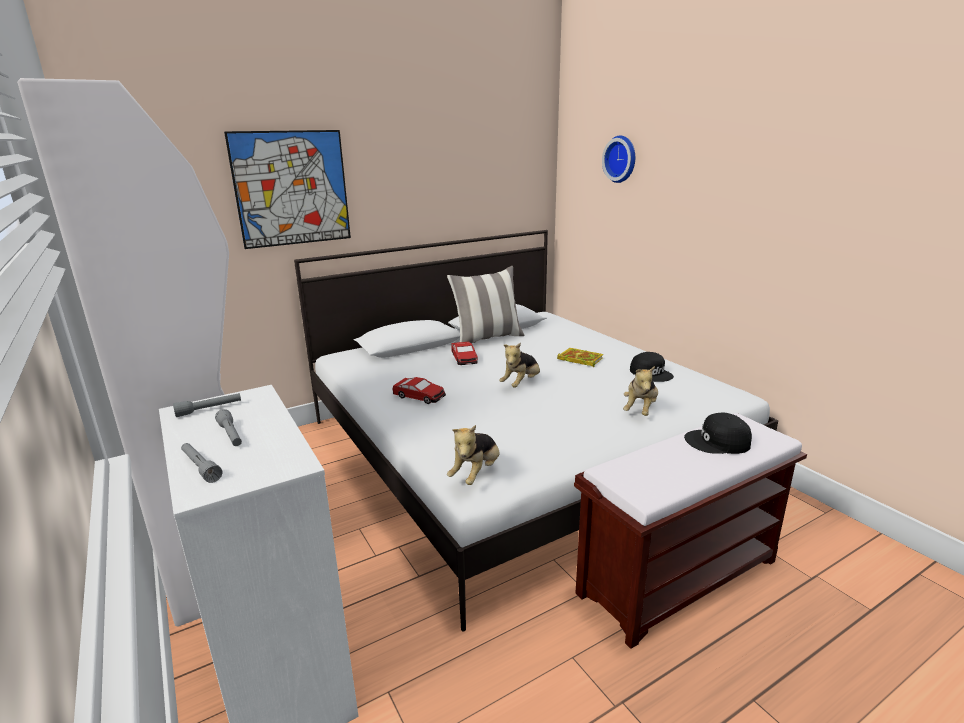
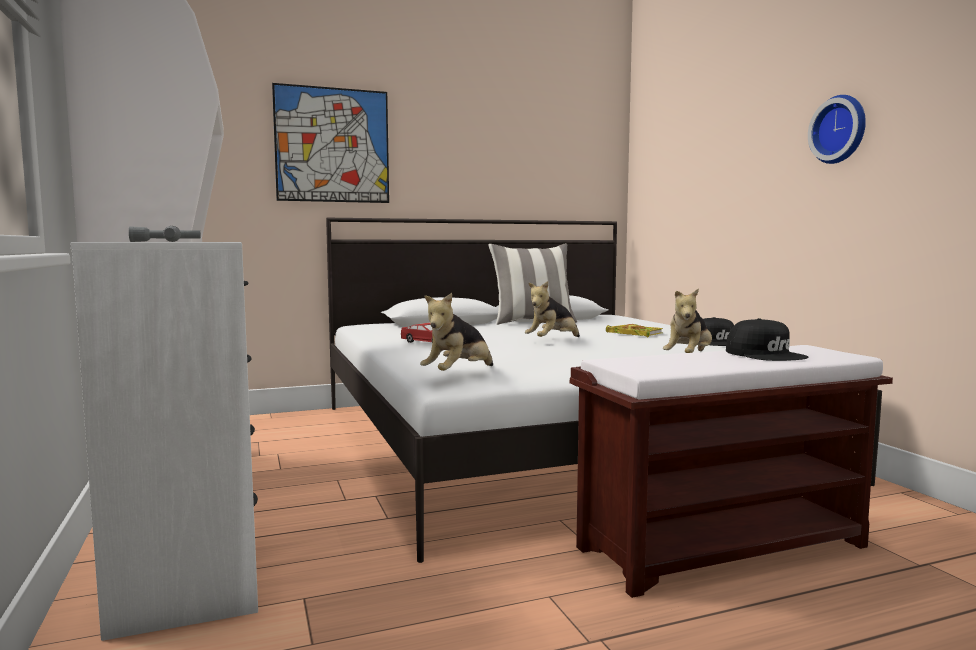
camera: 10 degrees right, 15 degrees down
(200, 467) = (123, 241): grey flashlight -> none
(464, 358) = (497, 329): toy car -> none
(621, 159) = (692, 126): wall clock -> wall clock (840, 130)
(718, 442) = (766, 354): black cap -> black cap turned 135 degrees counterclockwise

